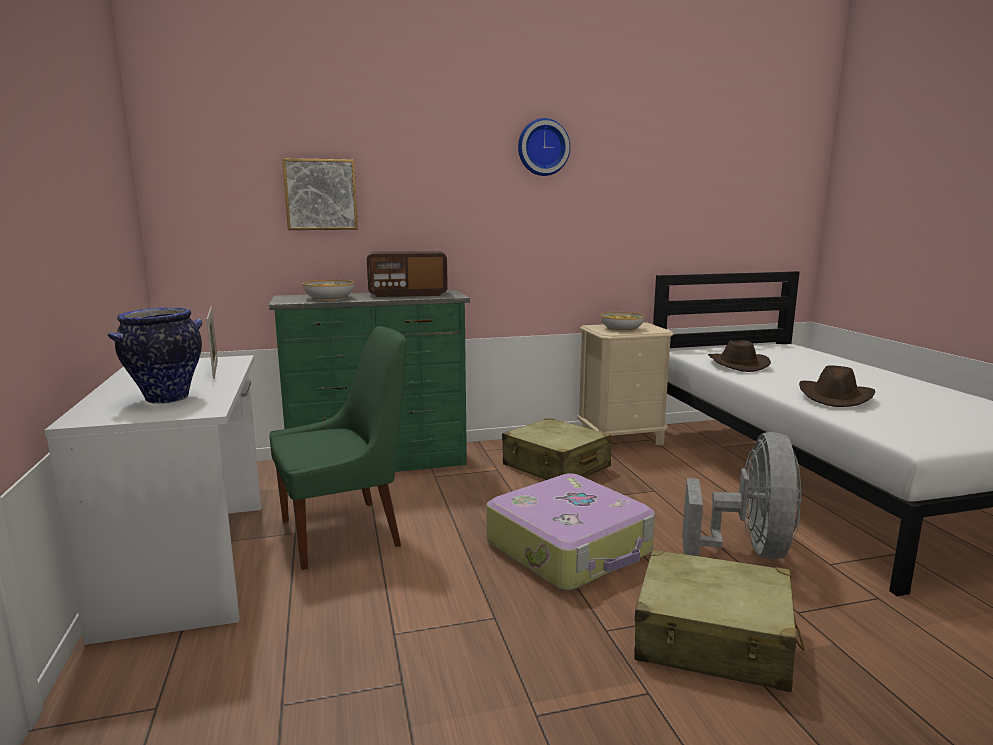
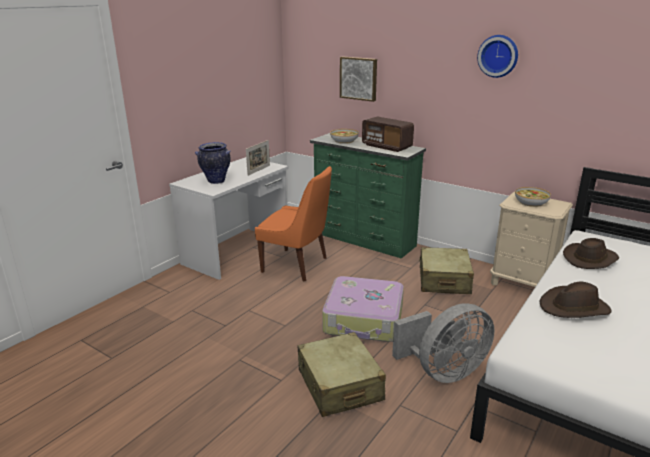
camera: 50 degrees right, 10 degrees up
(345, 532) = (297, 265): green chair -> orange chair

